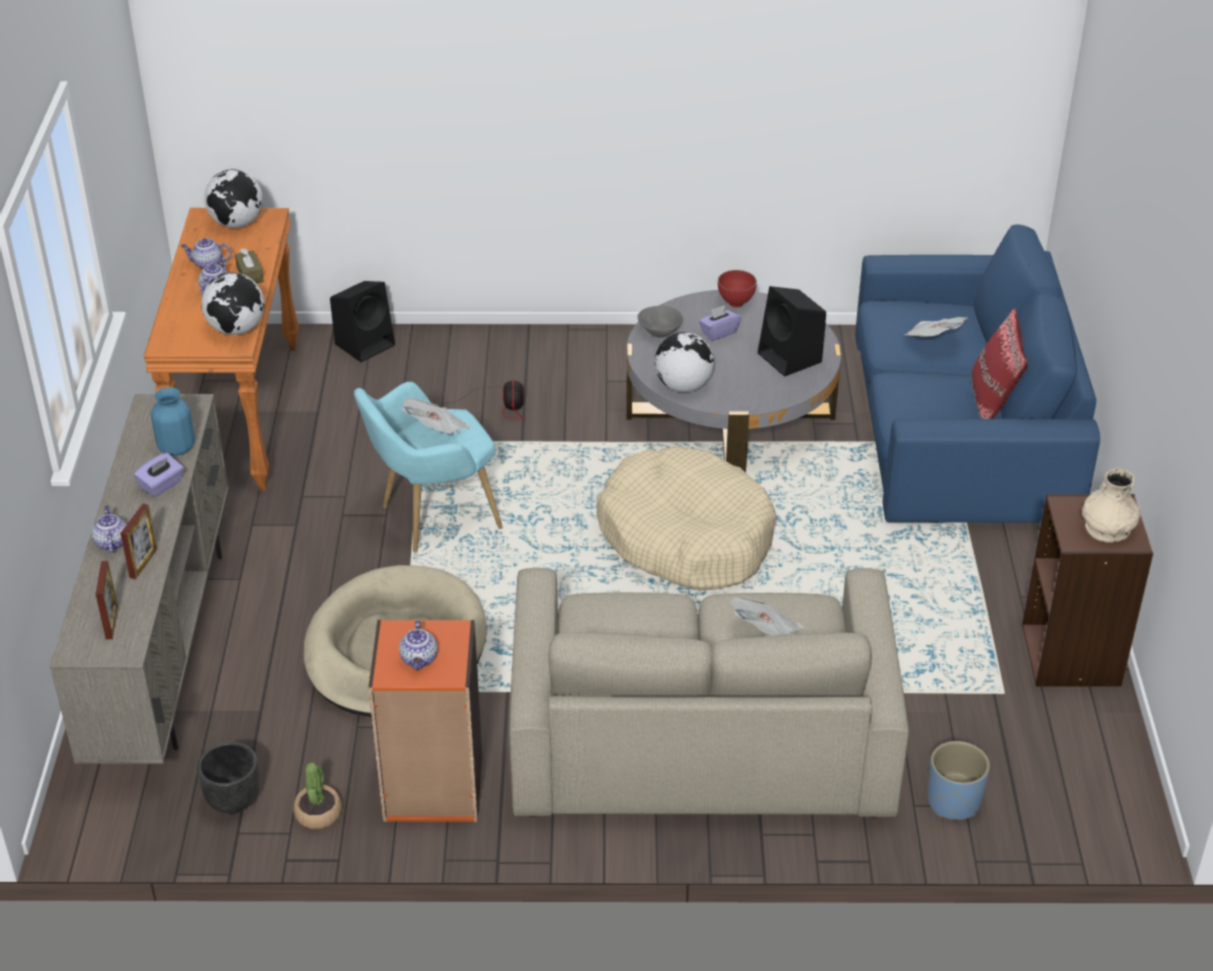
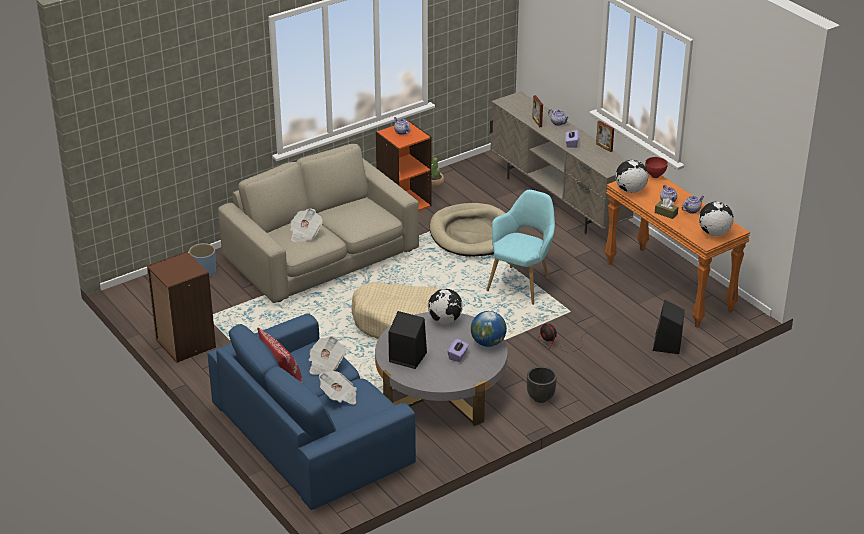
camera: 145 degrees right, 5 degrees down
(111, 622) = (520, 106): picture frame -> picture frame (604, 147)
(176, 447) = (587, 156): blue vase -> none
(232, 802) = (467, 174): black planter -> black planter (541, 397)
(437, 430) = (524, 244): newspaper -> newspaper (325, 365)
(659, 332) = (488, 343): grey bowl -> globe
(736, 304) = (466, 376): red bowl -> red bowl (654, 176)
(1107, 528) = (172, 268): beige vase -> none

